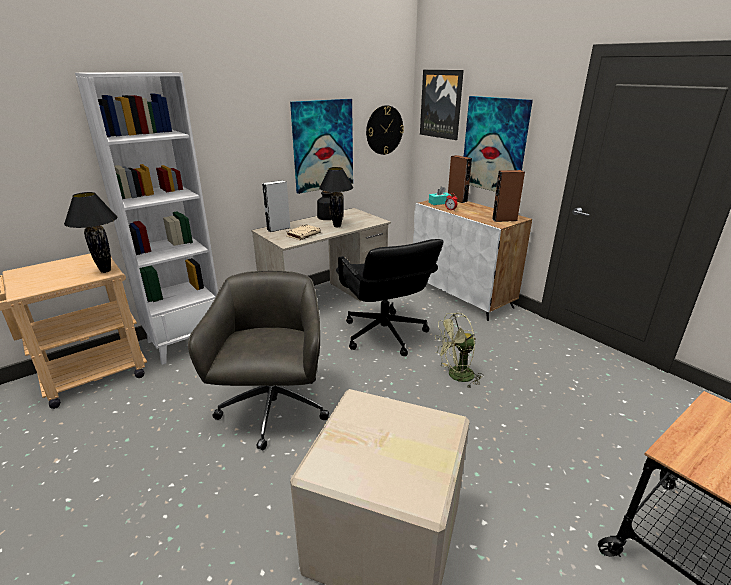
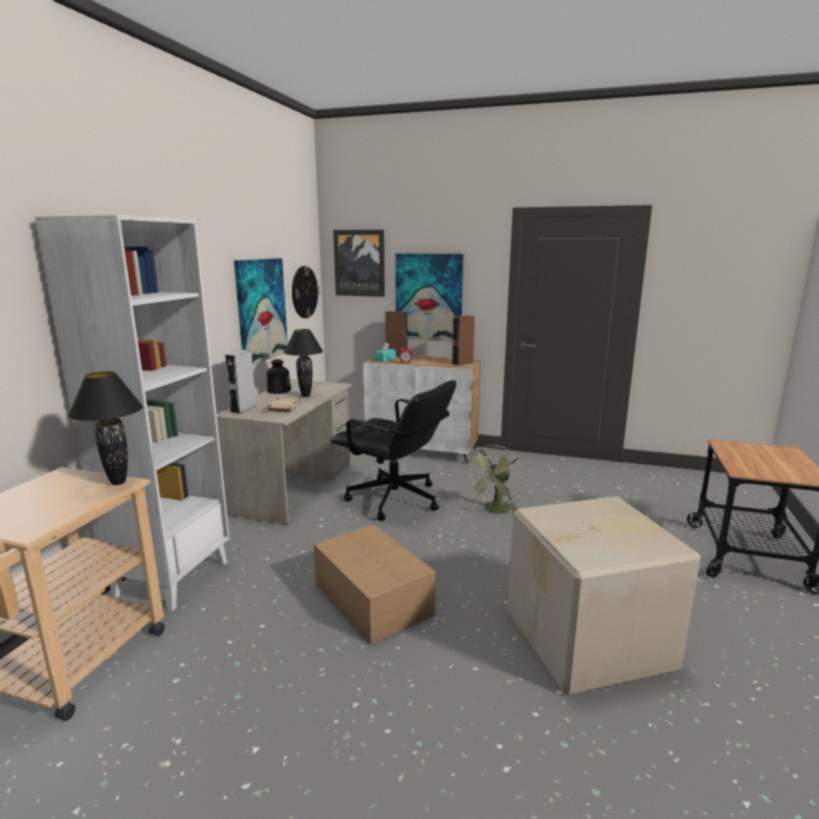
camera: 35 degrees left, 10 degrees down
(273, 410) = (372, 597): grey office chair -> cardboard box

